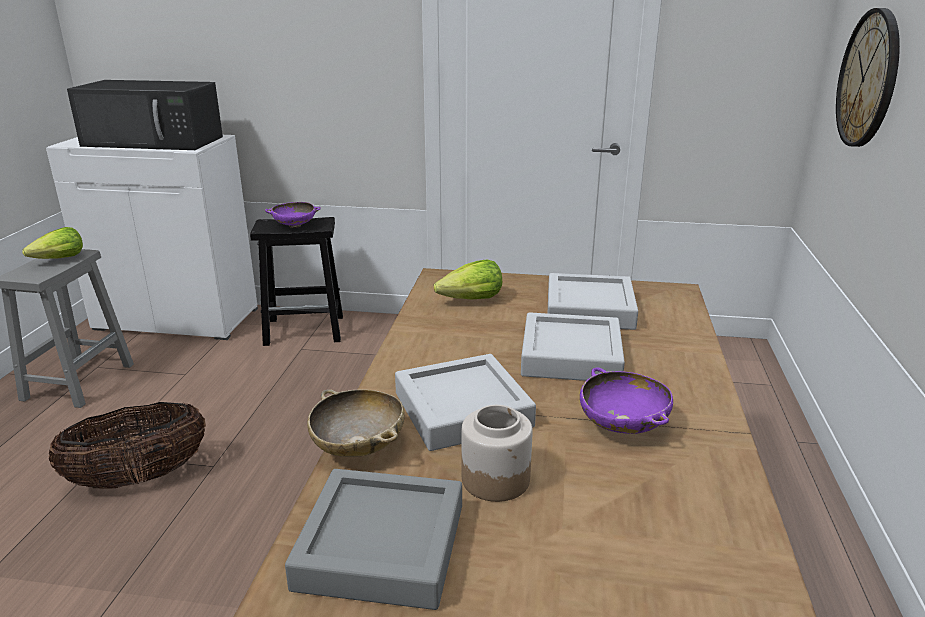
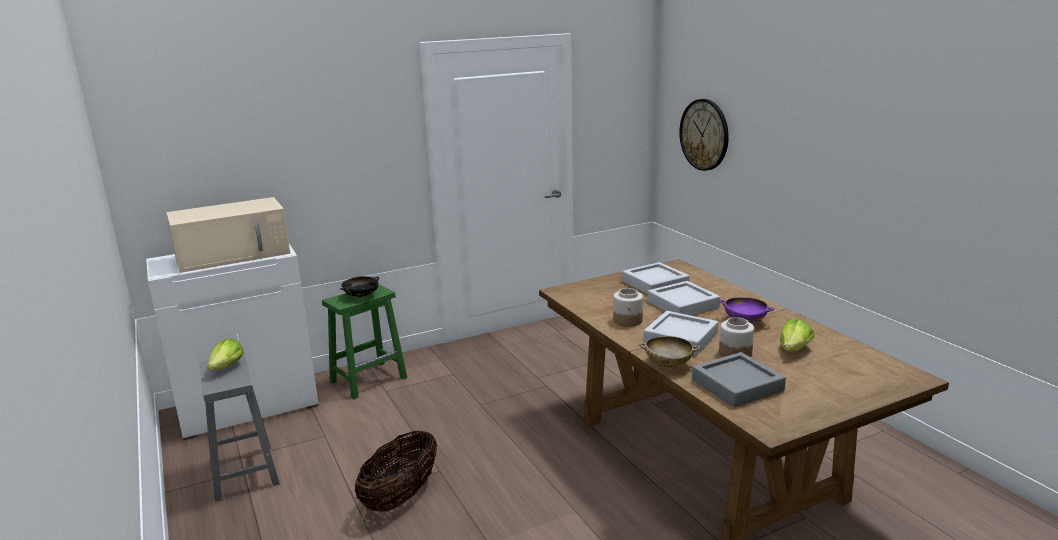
camera: 35 degrees left, 5 degrees down
(155, 141) = (234, 255): black microwave -> beige microwave
(295, 226) = (361, 296): purple bowl -> black bowl
(306, 330) = (369, 379): black stool -> green stool
(443, 350) = (628, 321): none -> jar
(472, 300) = (596, 296): lettuce -> lettuce (794, 350)

